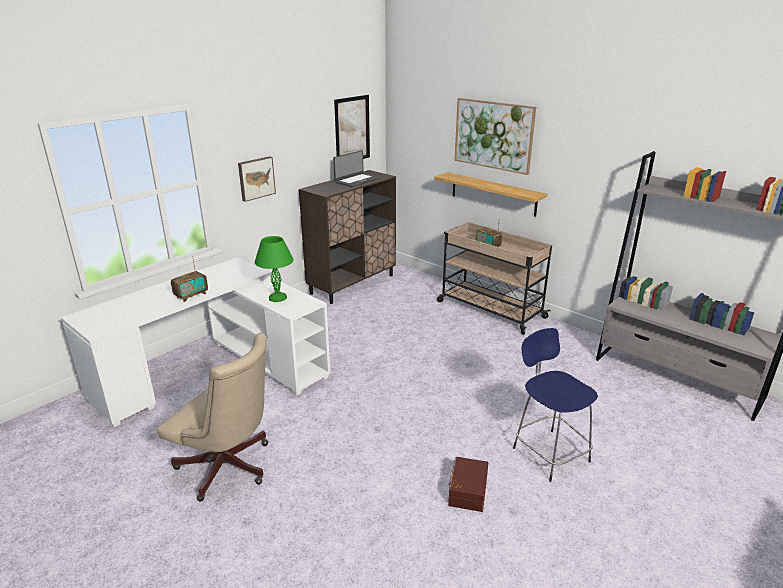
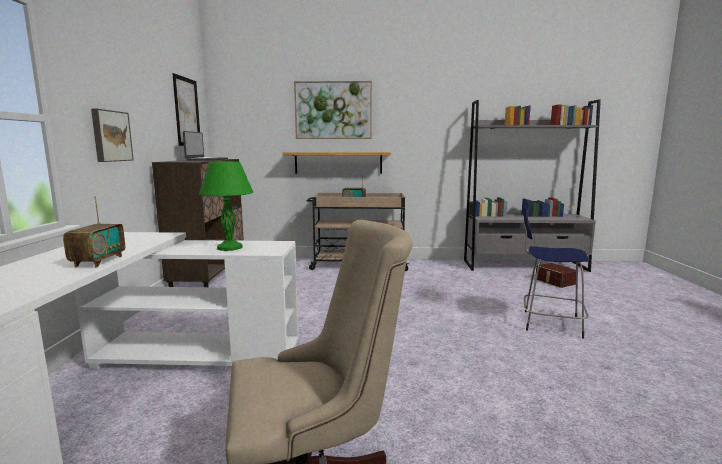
camera: 40 degrees left, 15 degrees down
(466, 491) = (558, 371): brown storage box -> brown storage box (554, 281)

